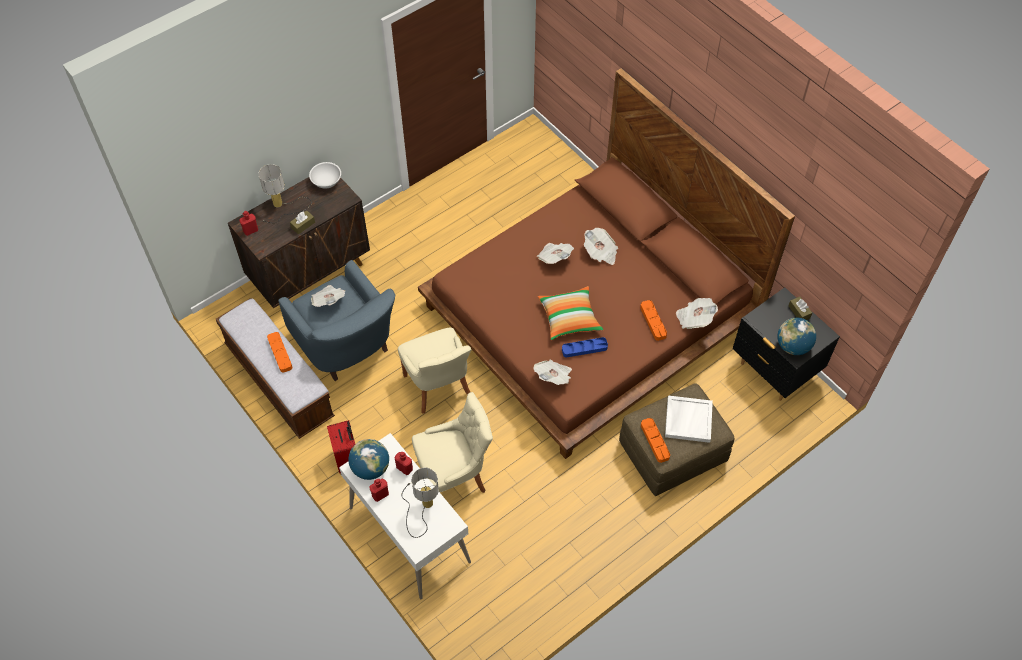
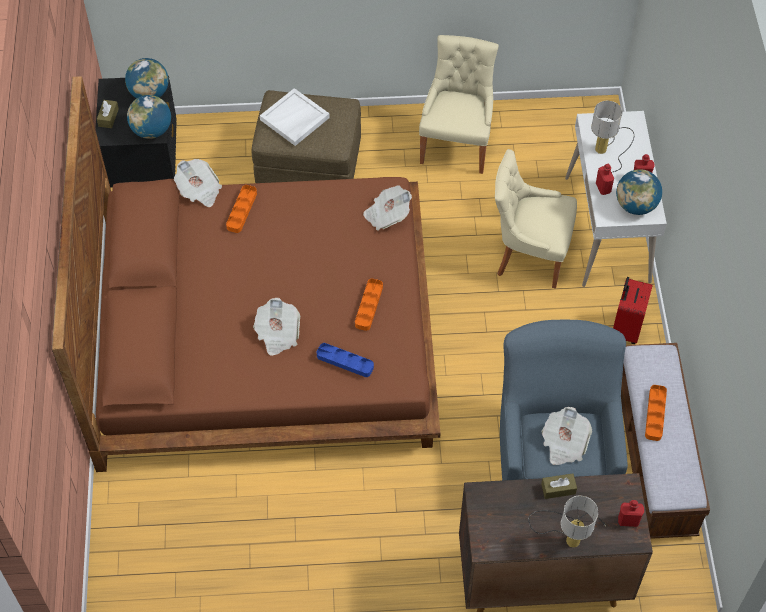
camera: 145 degrees left, 0 degrees up
(326, 182) = (491, 536): white bowl -> none
(438, 387) = (484, 347): beige chair -> beige chair (457, 144)
(569, 318) = (320, 263): pillow -> none
(584, 349) = (333, 224): blue tray -> blue tray (345, 361)
(600, 252) = (223, 312): newspaper -> none
(655, 441) = (341, 119): orange tray -> orange tray (369, 306)
(760, 320) = (152, 131): none -> globe

